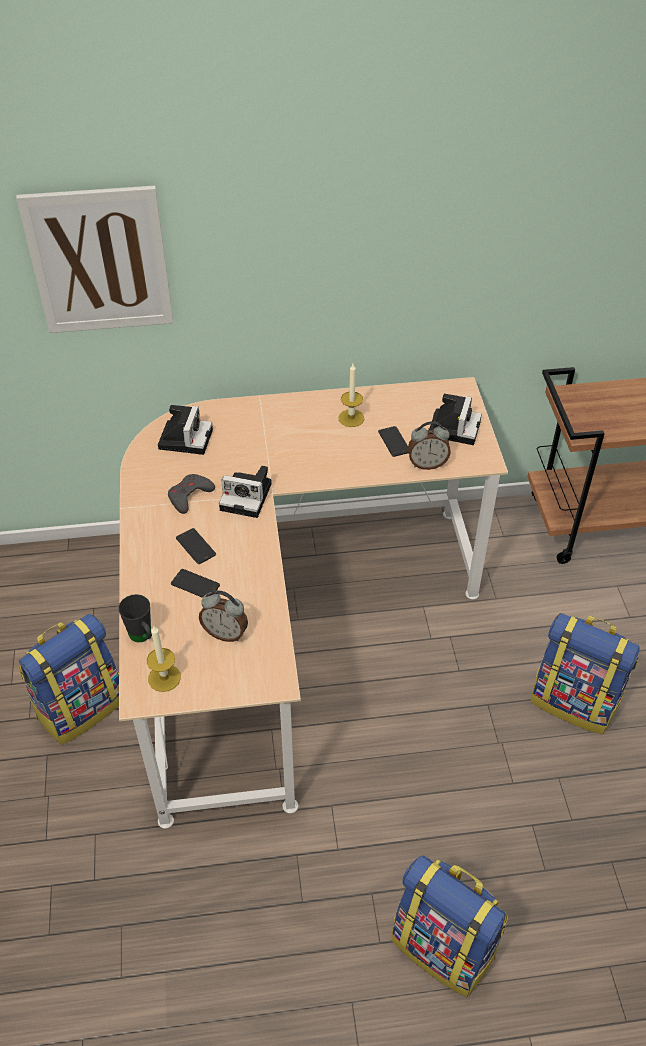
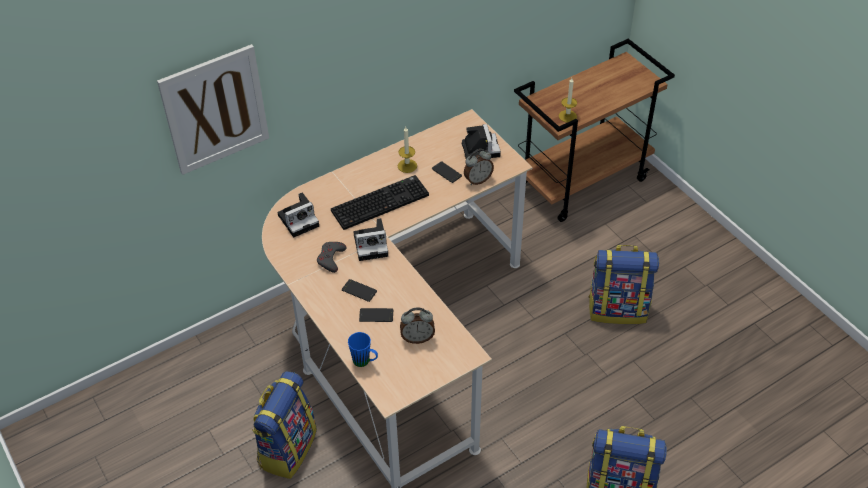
camera: 25 degrees left, 0 degrees up
(143, 637) = (365, 362): black mug -> blue mug
(164, 678) = (396, 381): candle -> candle (567, 116)
(185, 437) = (299, 219): camera -> camera turned 75 degrees clockwise
(291, 449) = (380, 202): none -> keyboard

